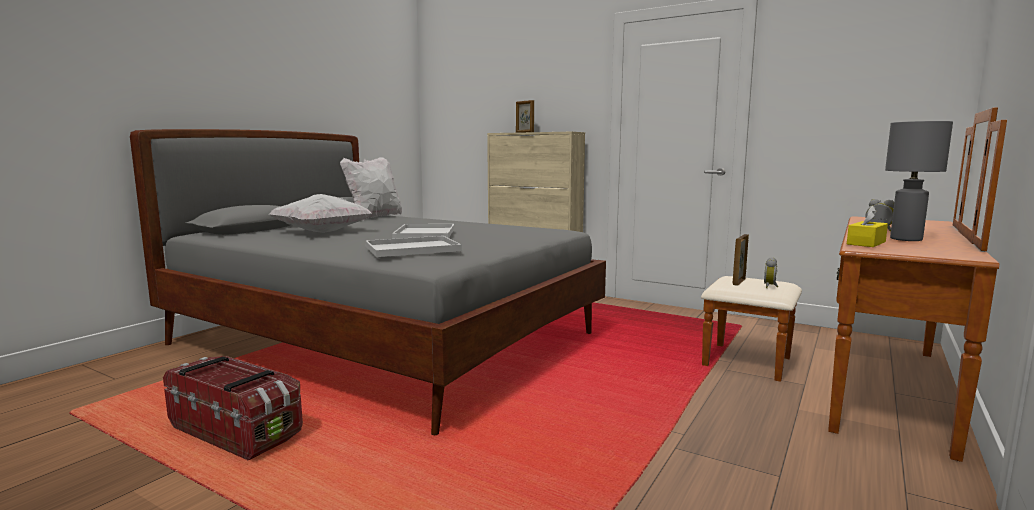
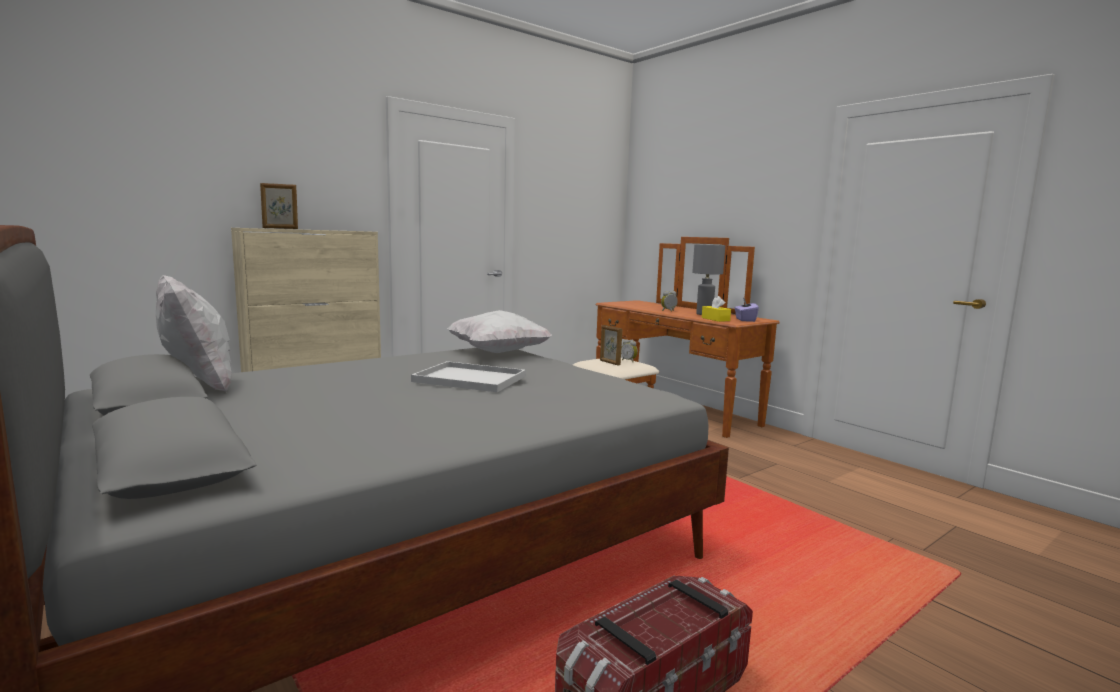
camera: 70 degrees left, 0 degrees up
(322, 232) = (337, 419): white pillow -> white pillow (498, 353)
(411, 249) = (591, 391): white tray -> none
(916, 251) = (745, 320): none -> purple tissue box

